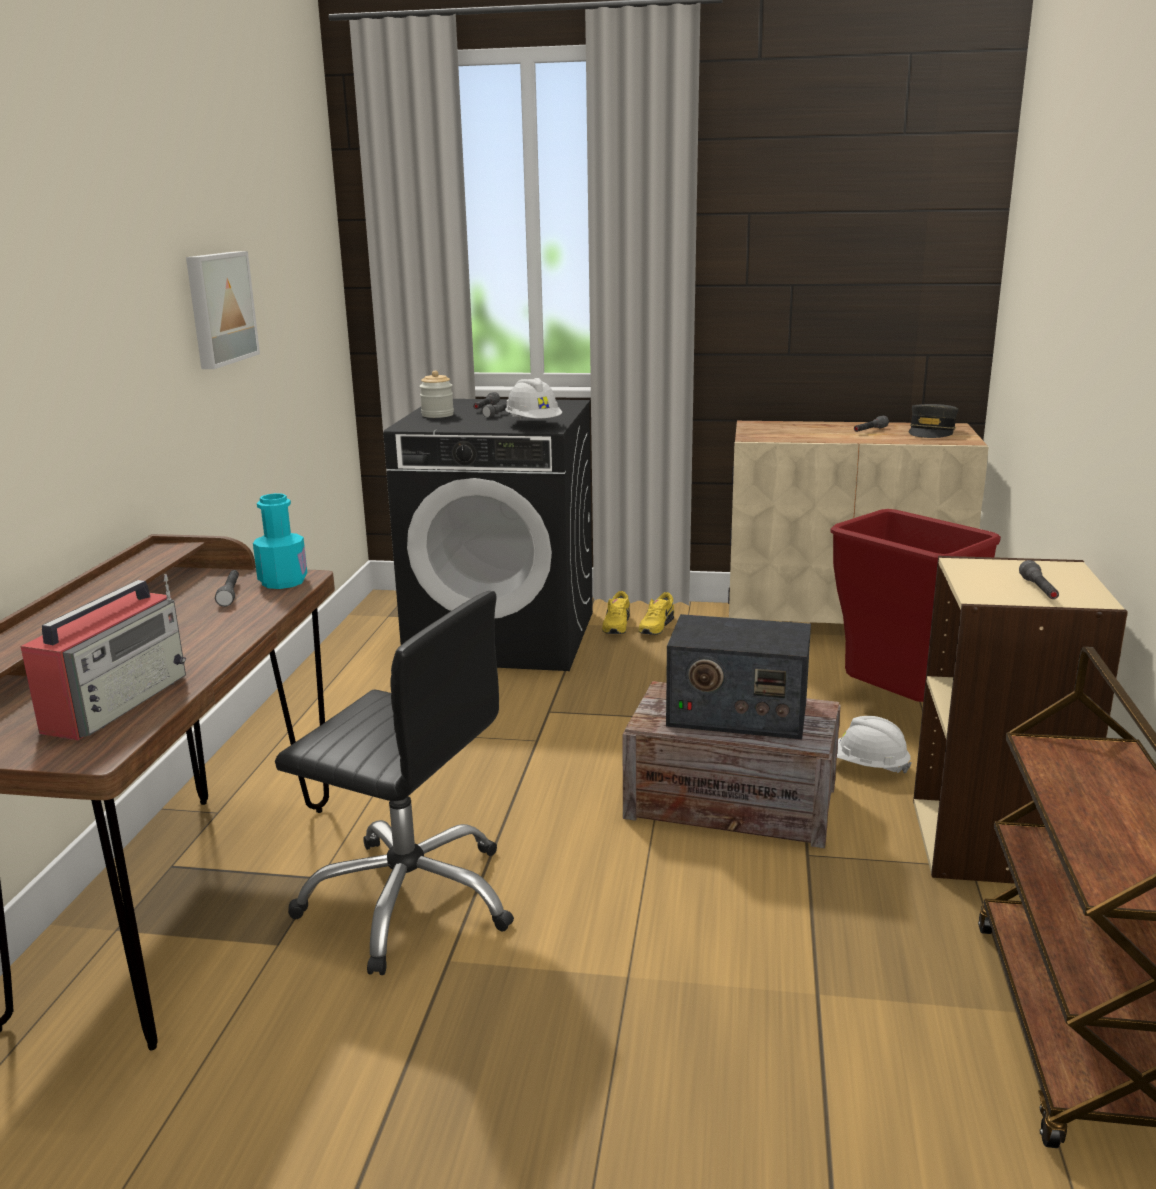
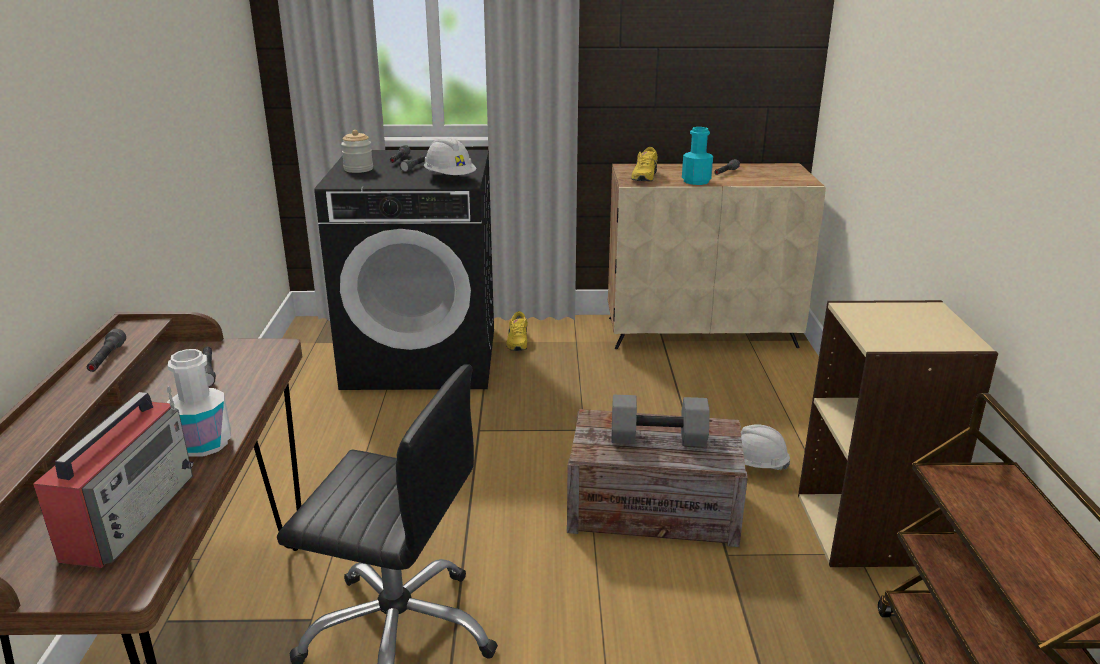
camera: 10 degrees left, 5 degrees up
(206, 651) = (204, 444): none -> white bottle
(219, 308) = (156, 83): picture -> none
(283, 582) = (255, 354): turquoise bottle -> turquoise bottle (696, 181)
(655, 627) = (550, 341): yellow shoe -> yellow shoe (644, 177)
(736, 713) = (659, 437): radio -> grey dumbbell
(900, 707) = (765, 406): red trash can -> none
(931, 432) = (775, 173): grey cap -> none
(1039, 590) = (921, 334): grey flashlight -> grey flashlight (107, 359)

